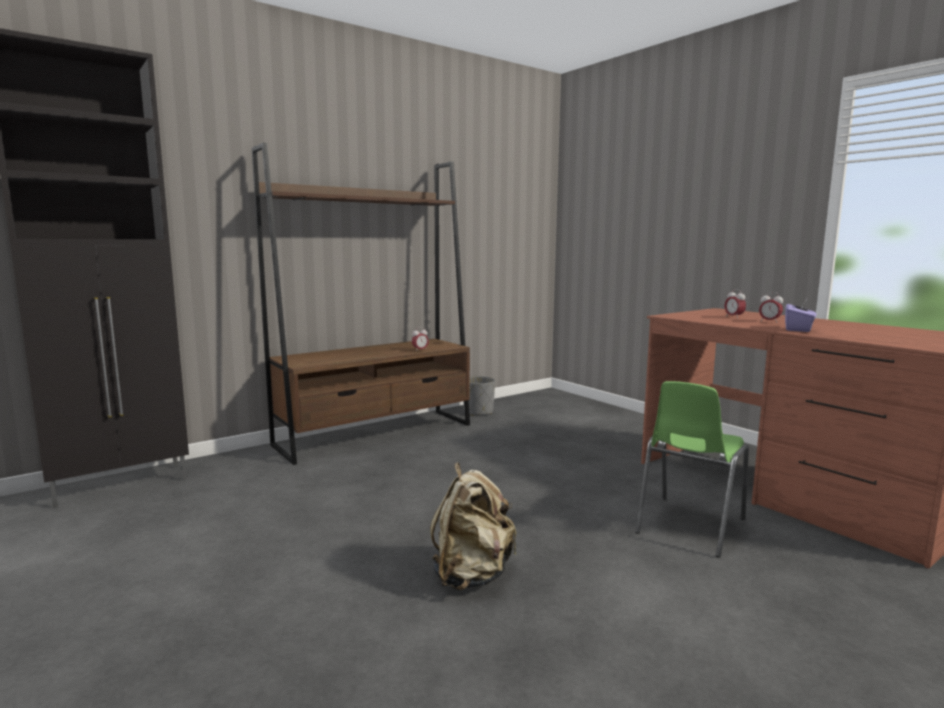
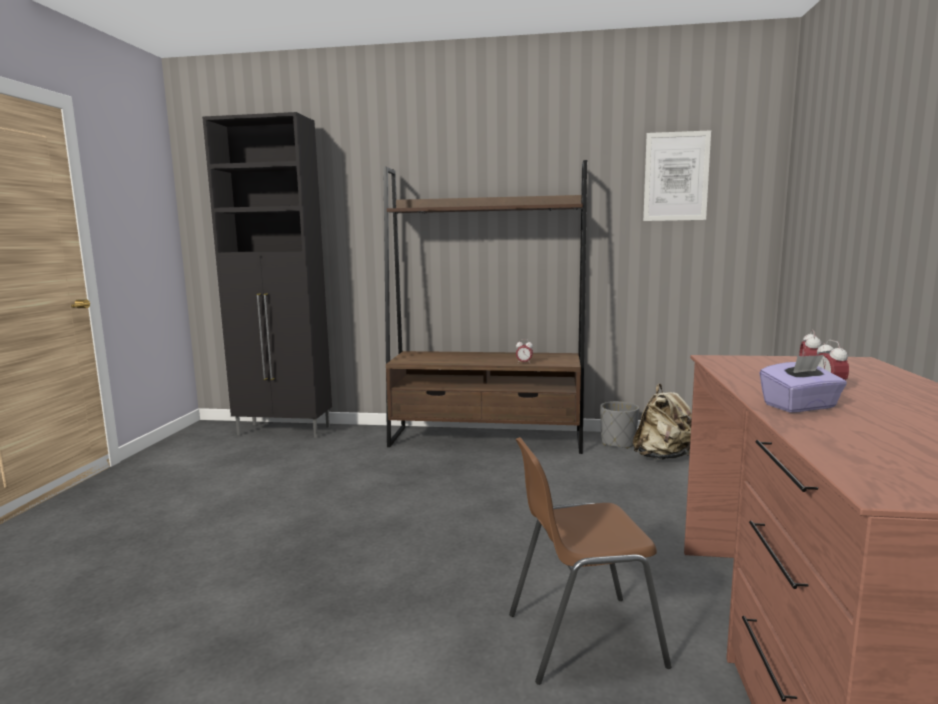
camera: 45 degrees right, 0 degrees up
(472, 575) = (321, 576): beige backpack -> beige backpack (663, 457)
(496, 183) = (676, 176): none -> picture
(688, 526) = (581, 638): green chair -> brown chair

